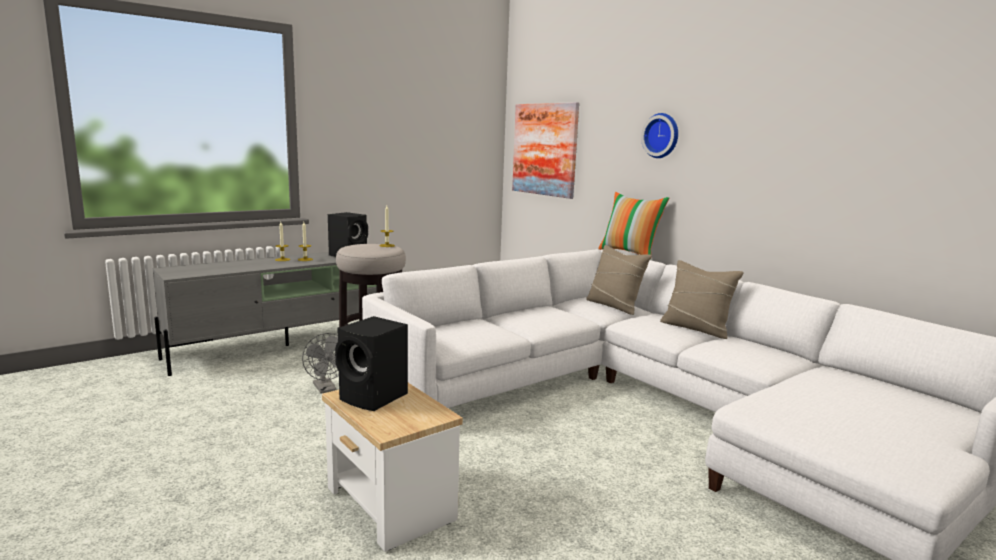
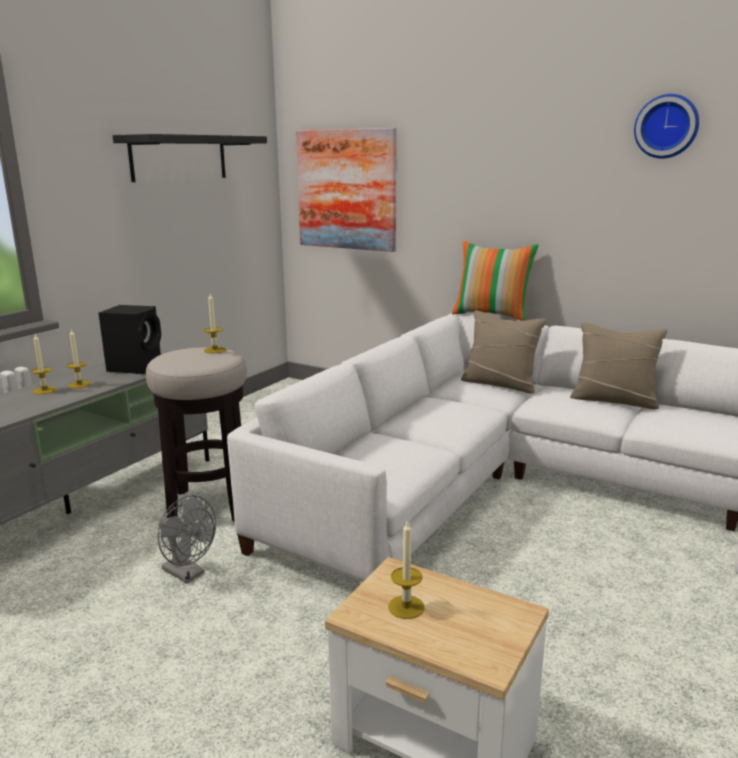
camera: 20 degrees left, 5 degrees up
(375, 398) = (406, 607): black speaker -> candle
(417, 118) = (179, 158): none -> black shelf
(662, 136) = (523, 169): wall clock -> wall clock (666, 126)

